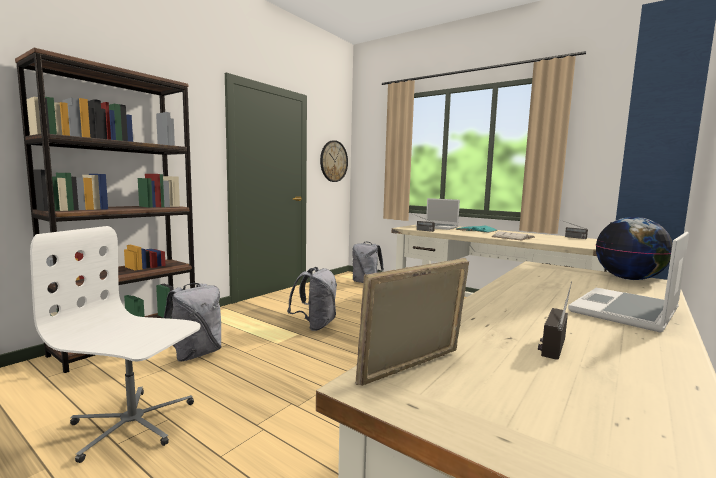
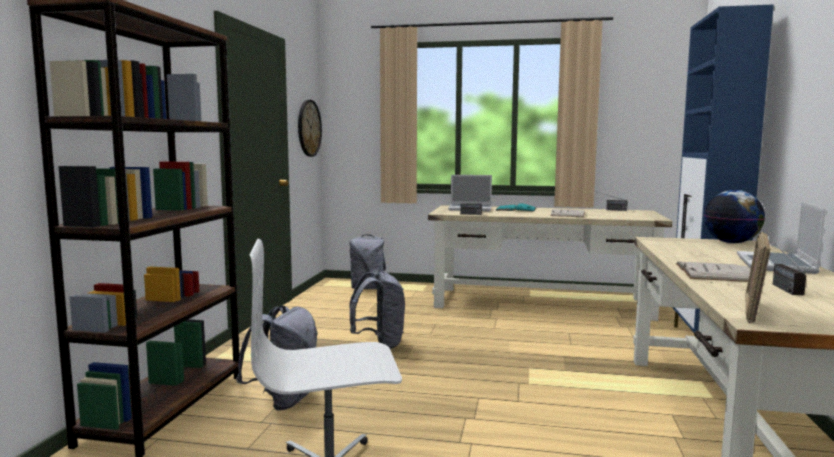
camera: 25 degrees left, 0 degrees up
(507, 308) = (713, 272): none -> white book

